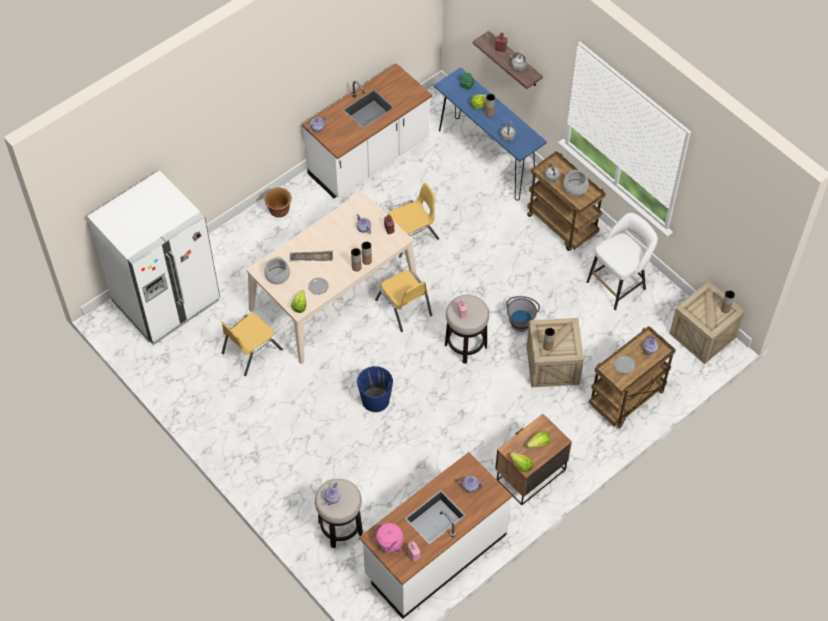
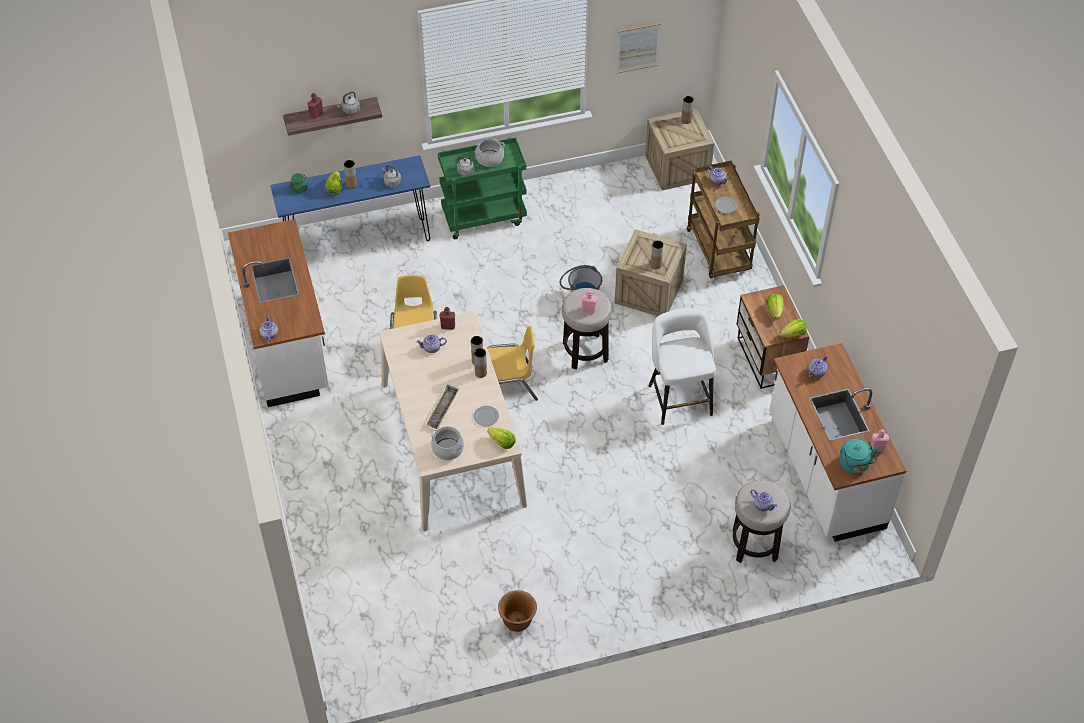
camera: 65 degrees left, 5 degrees down
(166, 301) = (360, 611): white fridge -> none
(251, 351) = (482, 548): yellow chair -> none
(279, 211) = (303, 453): brown planter -> brown planter (517, 622)
(375, 400) = (611, 455): blue bucket -> none
(388, 544) = (854, 465): pink kettle -> turquoise kettle
(563, 225) = (484, 217): brown cart -> green cart
(618, 283) = (582, 203): white stool -> white stool (679, 397)
(713, 219) = (638, 48): none -> picture

